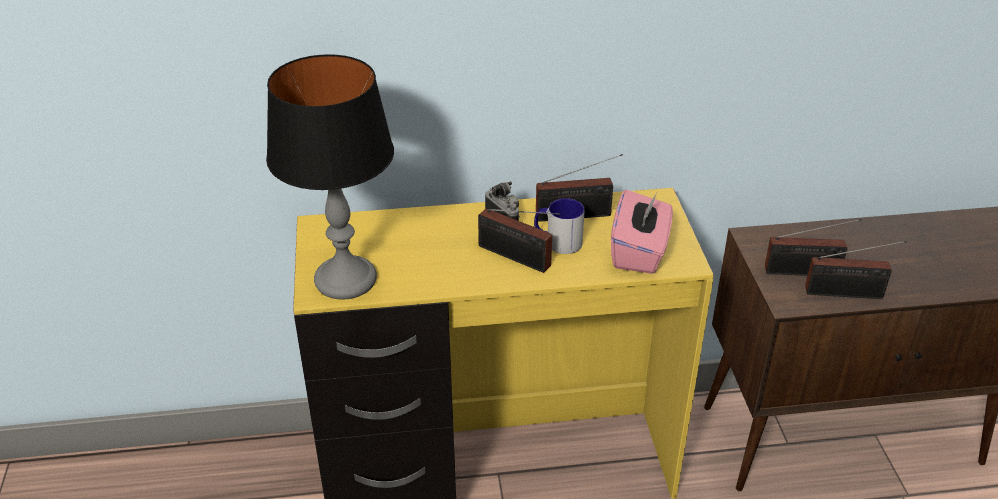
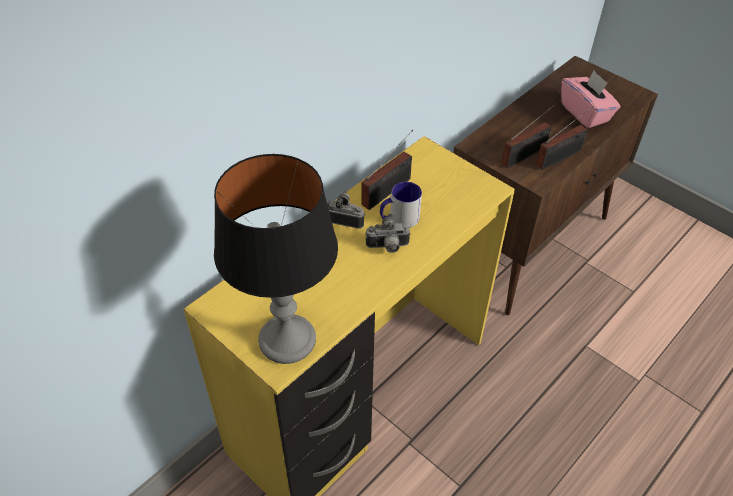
camera: 40 degrees left, 10 degrees up
(517, 258) = (387, 247): radio -> camera
(639, 252) = (457, 197): pink tissue box -> pink tissue box (585, 113)

